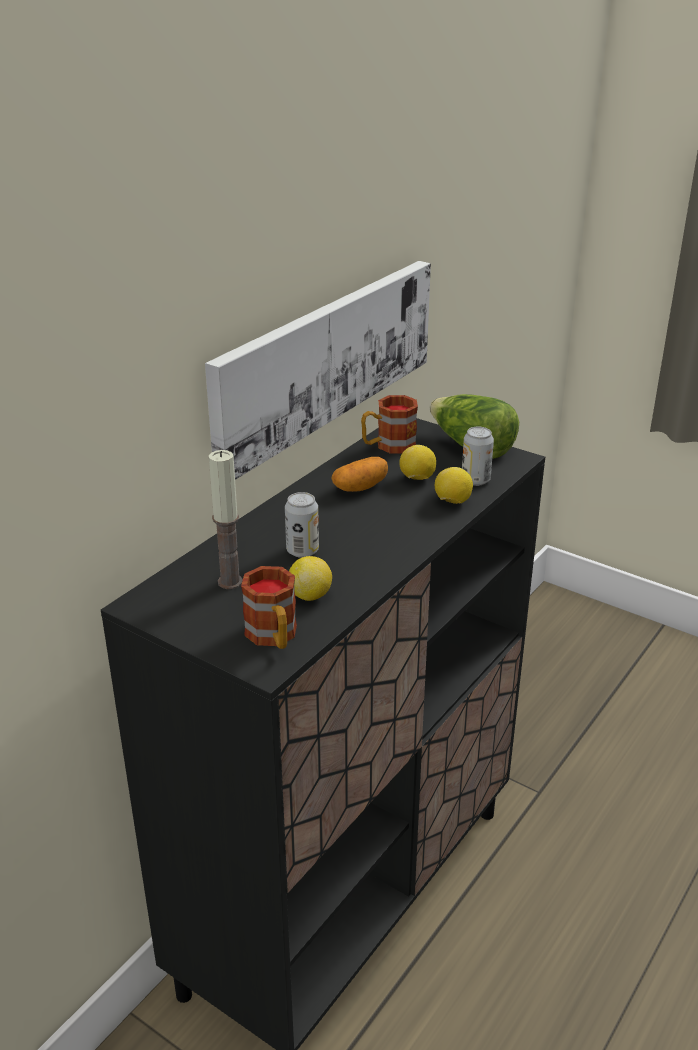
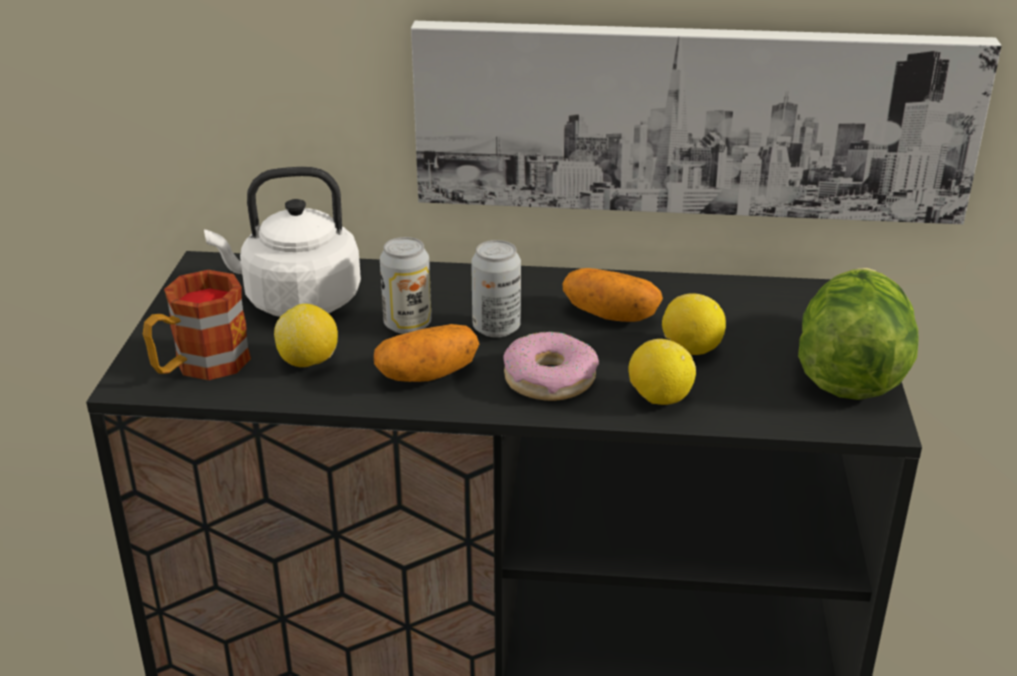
camera: 60 degrees right, 0 degrees up
(230, 582) = (296, 301): candle -> white kettle
(365, 560) = (427, 375): none -> potato
(388, 446) = (755, 301): mug -> none
(406, 525) = (550, 379): none -> donut
(475, 480) = (749, 400): can -> can (496, 328)

